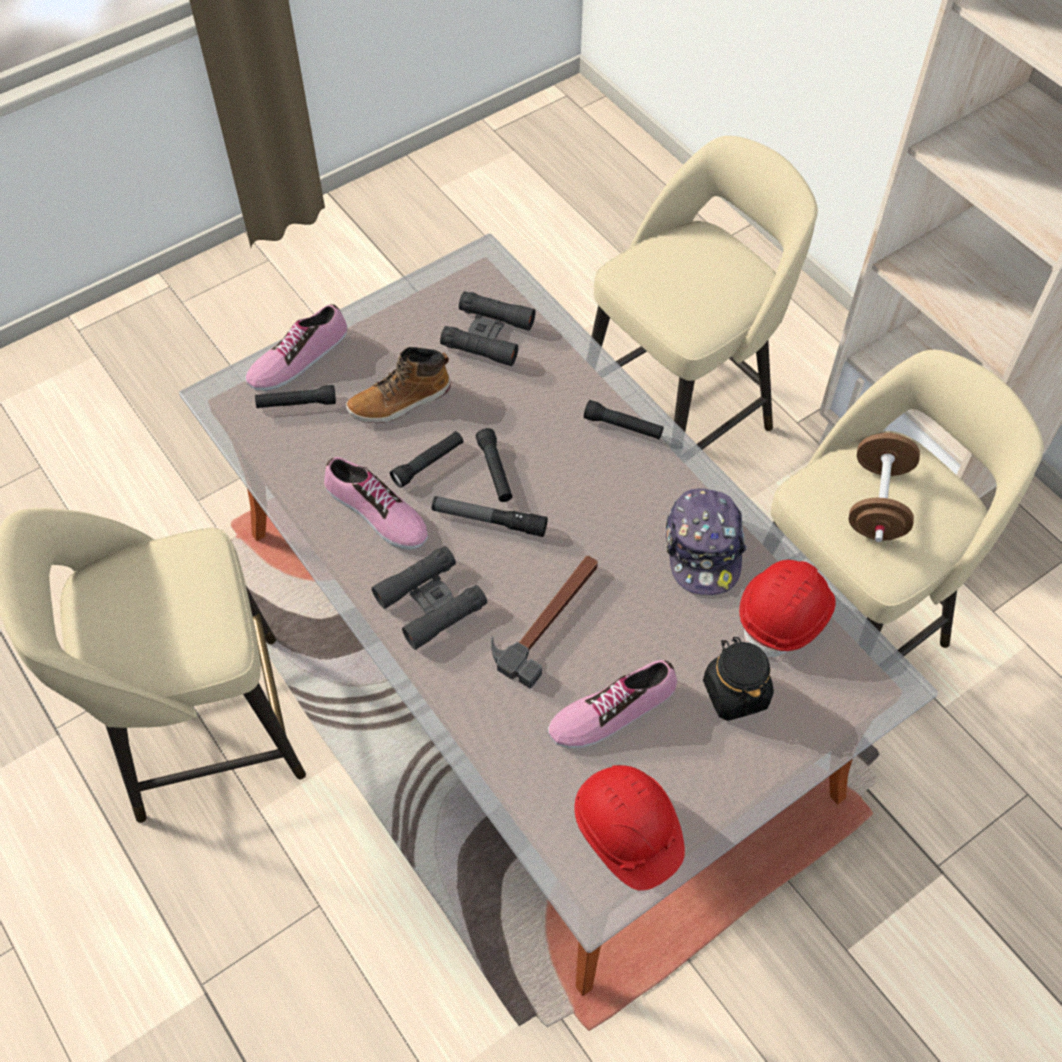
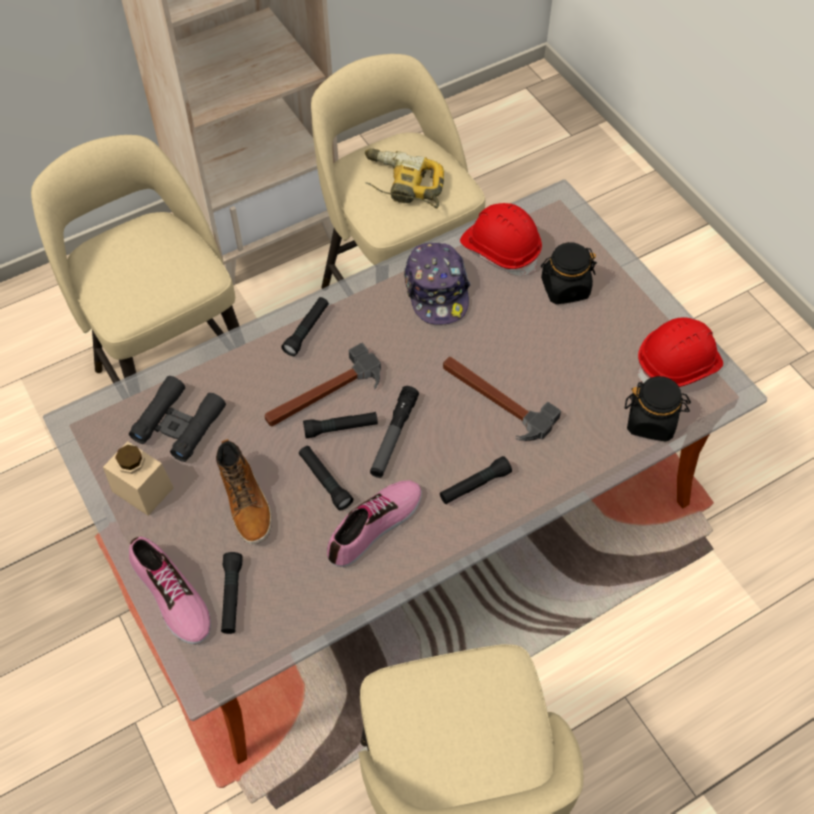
camera: 85 degrees left, 0 degrees up
(410, 319) = (142, 489): none -> beige jar
(430, 602) = (474, 485): black binoculars -> black flashlight
(534, 795) = (651, 421): none -> black jar
(538, 451) = (323, 394): none -> hammer
(612, 710) = (578, 365): shoe -> none
(704, 549) = (437, 291): cap -> cap turned 75 degrees clockwise
(877, 503) = (401, 185): brown dumbbell -> power drill

